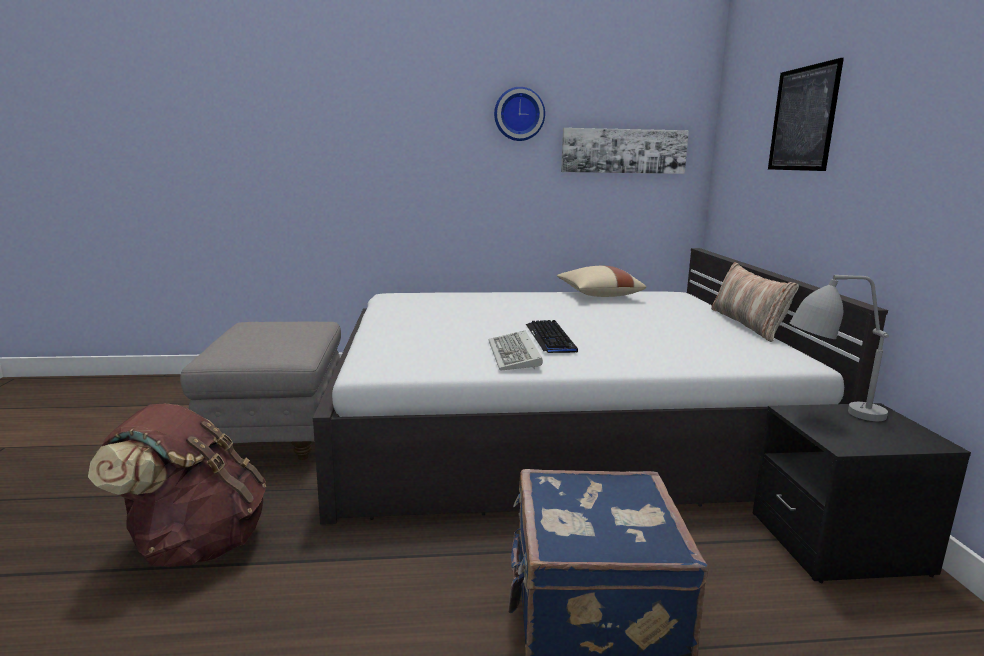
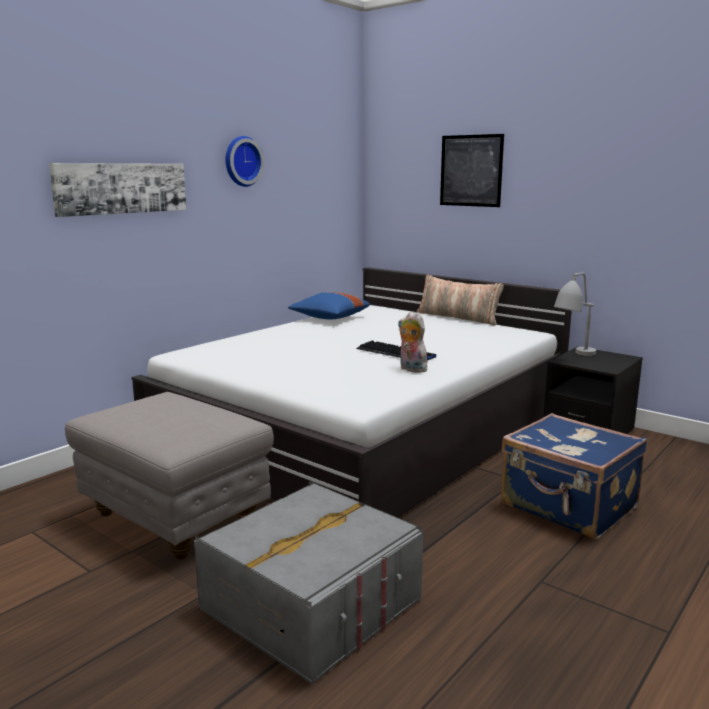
camera: 45 degrees left, 0 degrees up
(195, 545) = (310, 604): brown backpack -> grey storage box
(515, 355) = (411, 369): keyboard -> plush toy
(598, 295) = (329, 318): beige pillow -> blue pillow
(623, 151) = (313, 191): picture -> picture (121, 188)

